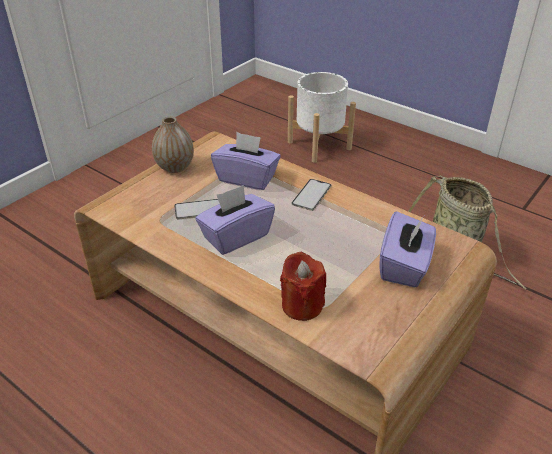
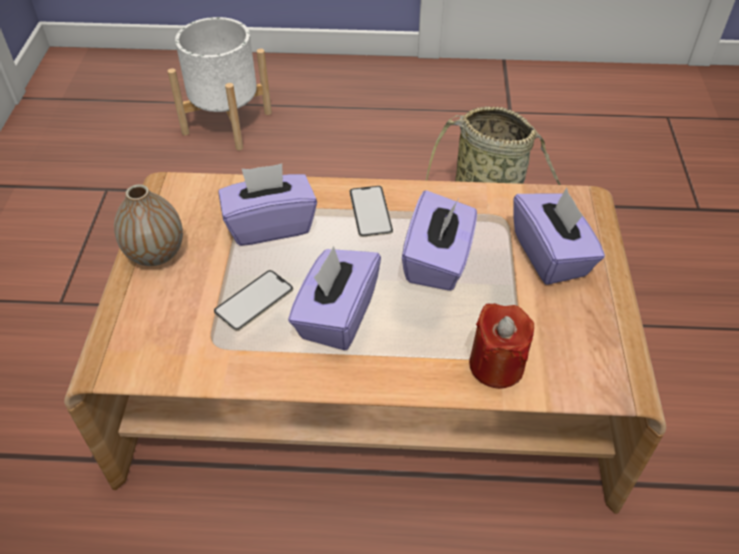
camera: 35 degrees left, 10 degrees up
(325, 237) = (438, 261): none -> purple tissue box

